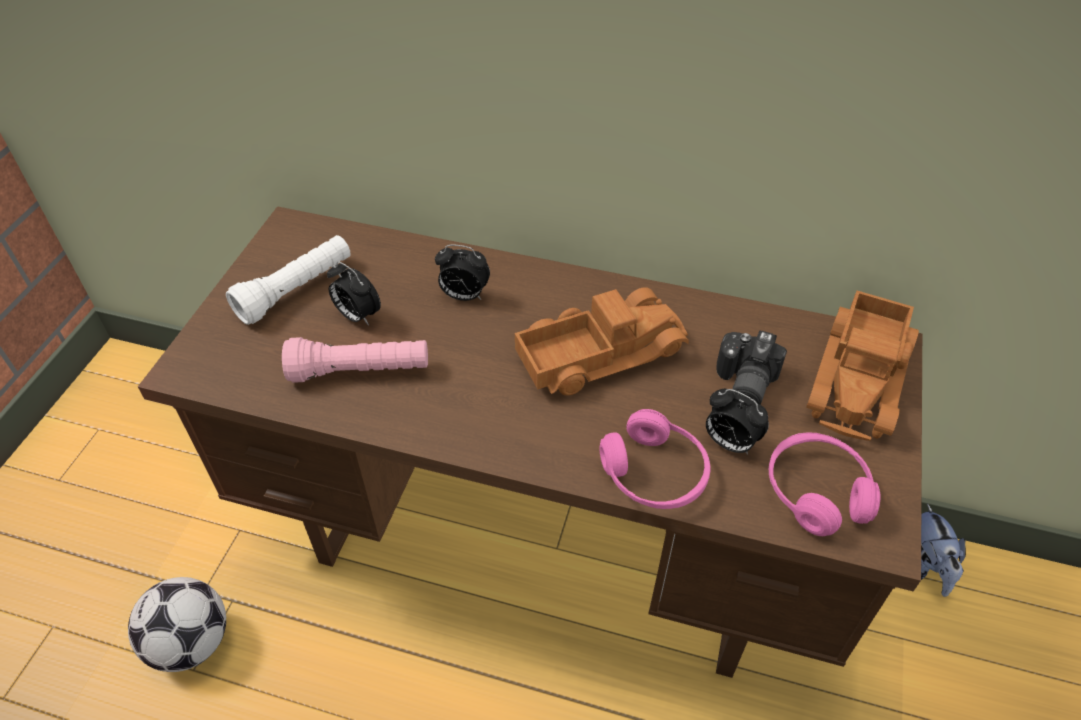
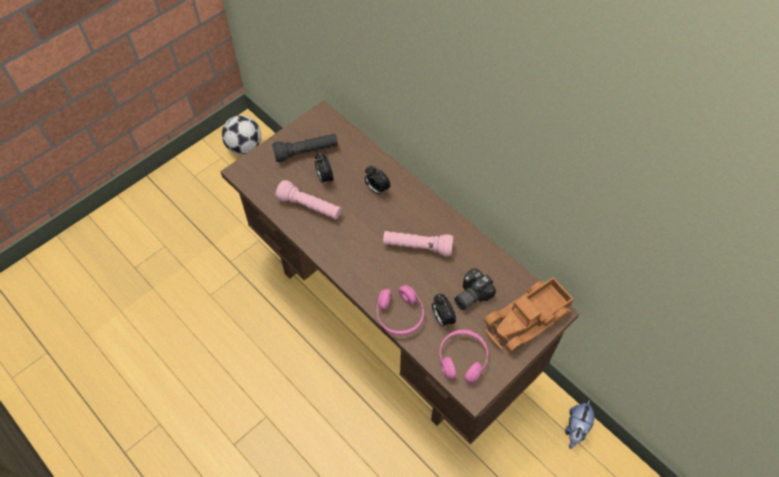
camera: 30 degrees right, 10 degrees up
(191, 642) = (215, 282): football -> football (244, 147)
(296, 290) = (306, 152): white flashlight -> black flashlight
(599, 352) = (417, 247): toy truck -> pink flashlight

